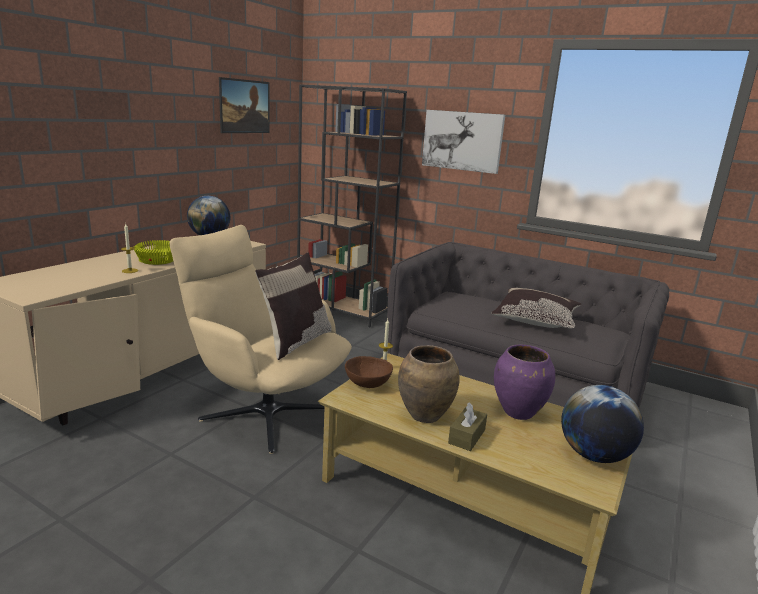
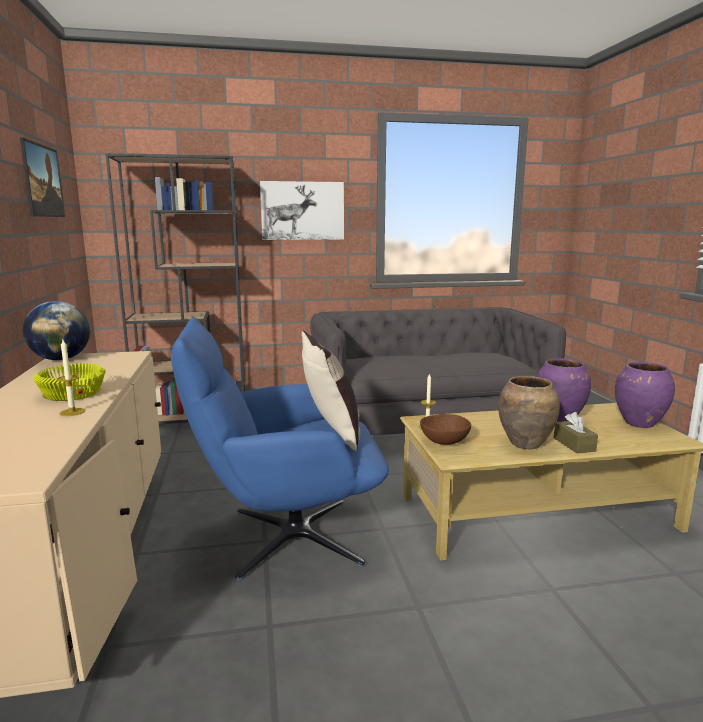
camera: 40 degrees left, 5 degrees down
(265, 412) = (290, 537): beige armchair -> blue armchair
(536, 320) = (451, 359): pillow -> none
(594, 455) = (640, 424): globe -> purple vase

